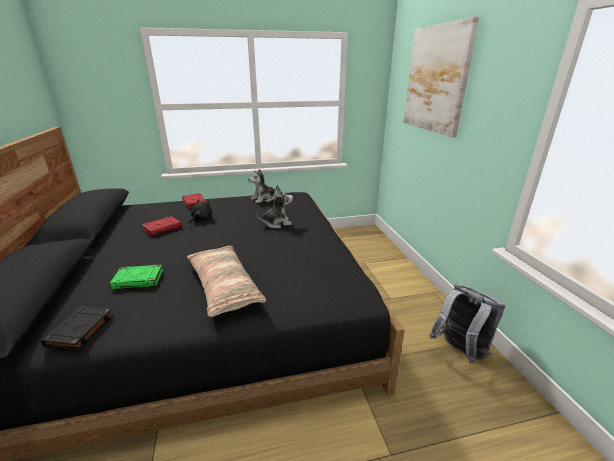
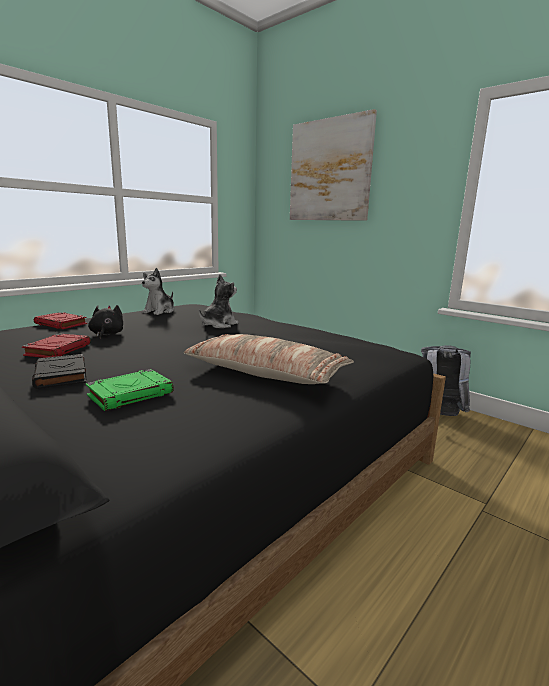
camera: 35 degrees left, 10 degrees down
(80, 331) = (143, 459): black book -> black book (61, 376)

